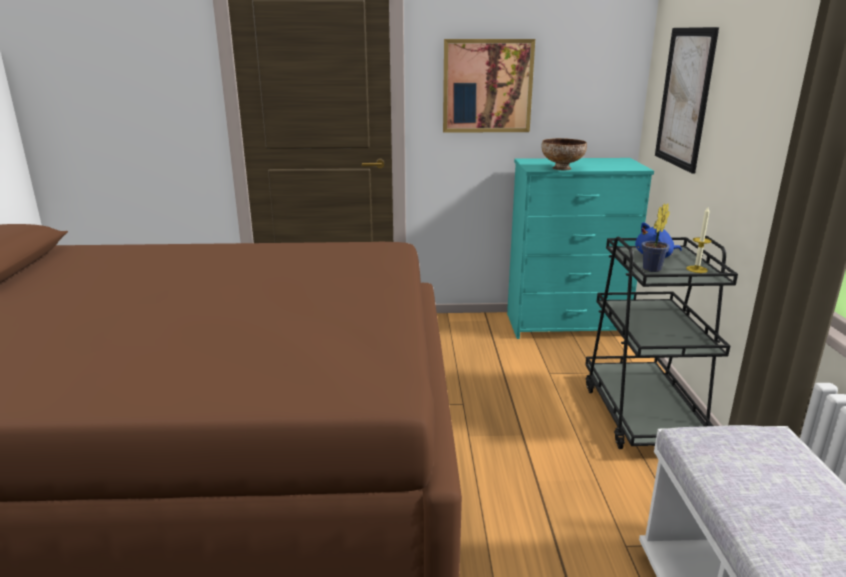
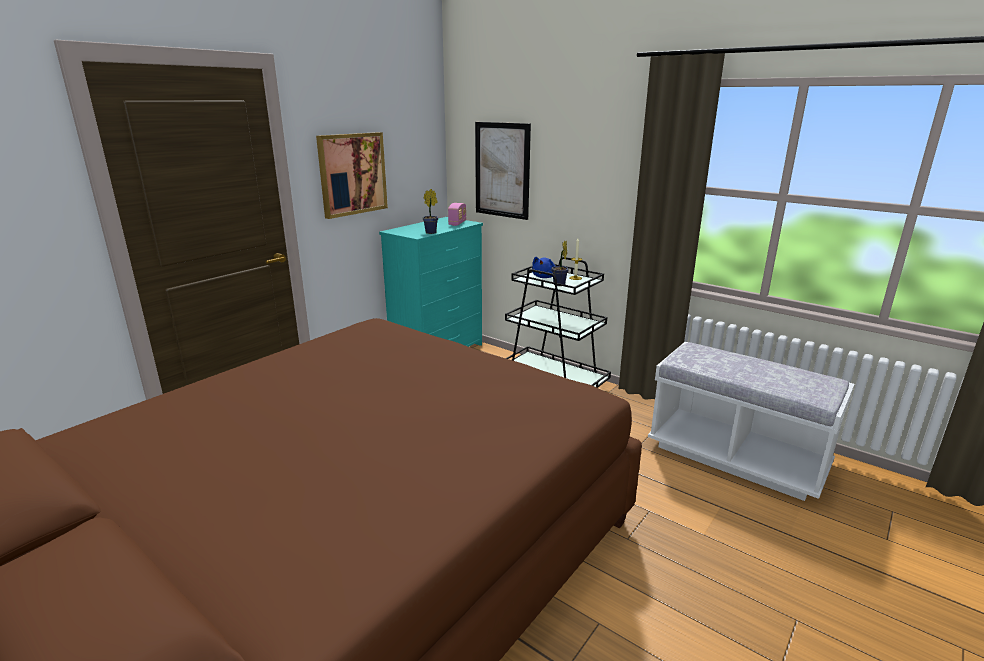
camera: 50 degrees left, 0 degrees up
(561, 168) = (432, 232): bowl -> potted plant
(620, 166) = (457, 223): none -> radio

